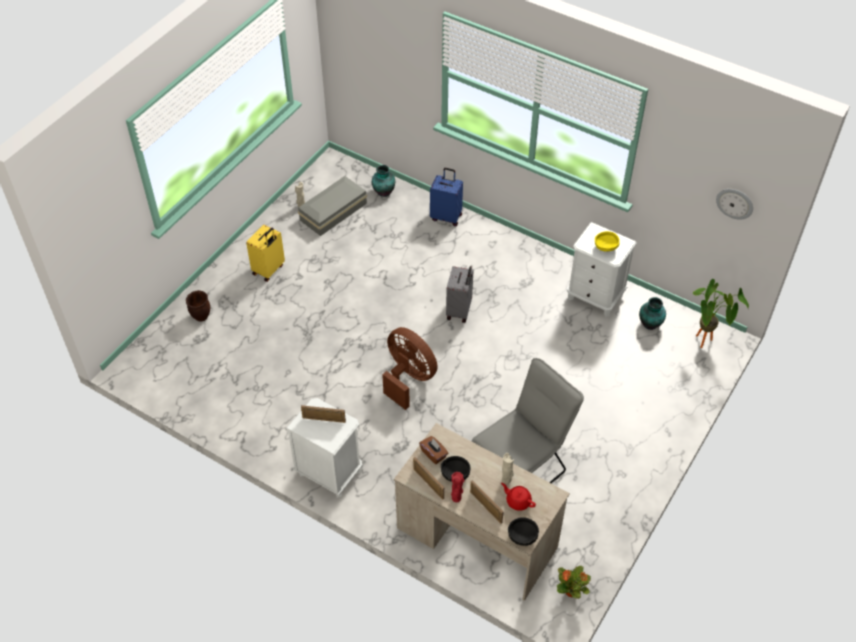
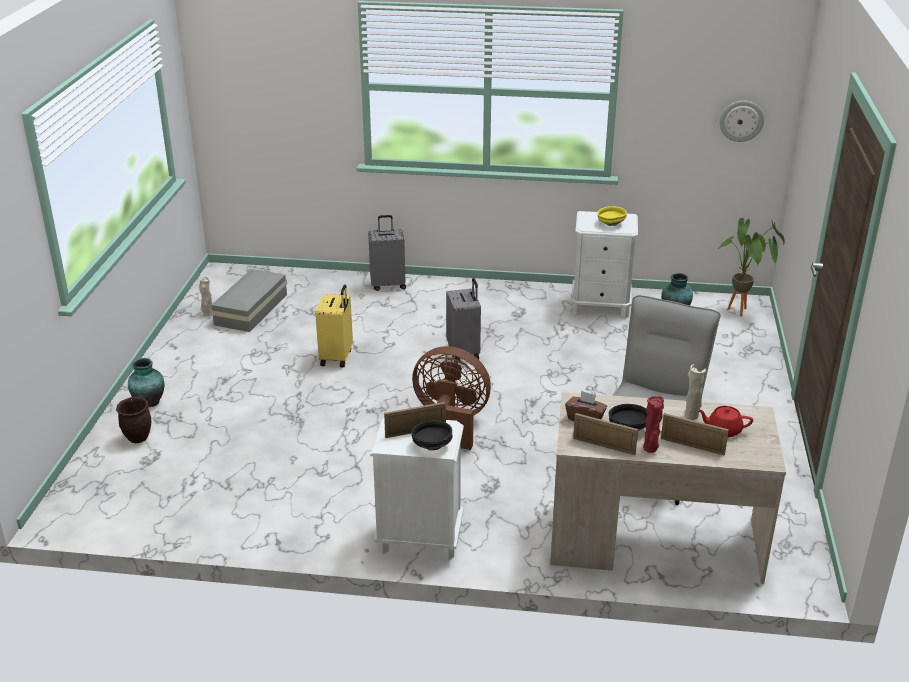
camera: 25 degrees left, 20 degrees down
(269, 270) = (203, 375): yellow suitcase -> yellow suitcase (337, 357)
(383, 192) = (300, 281): vase -> vase (148, 402)
(446, 217) = (388, 284): blue suitcase -> grey suitcase
(522, 536) = (760, 458): black bowl -> black bowl (432, 445)
(571, 592) = (808, 556): potted plant -> none

